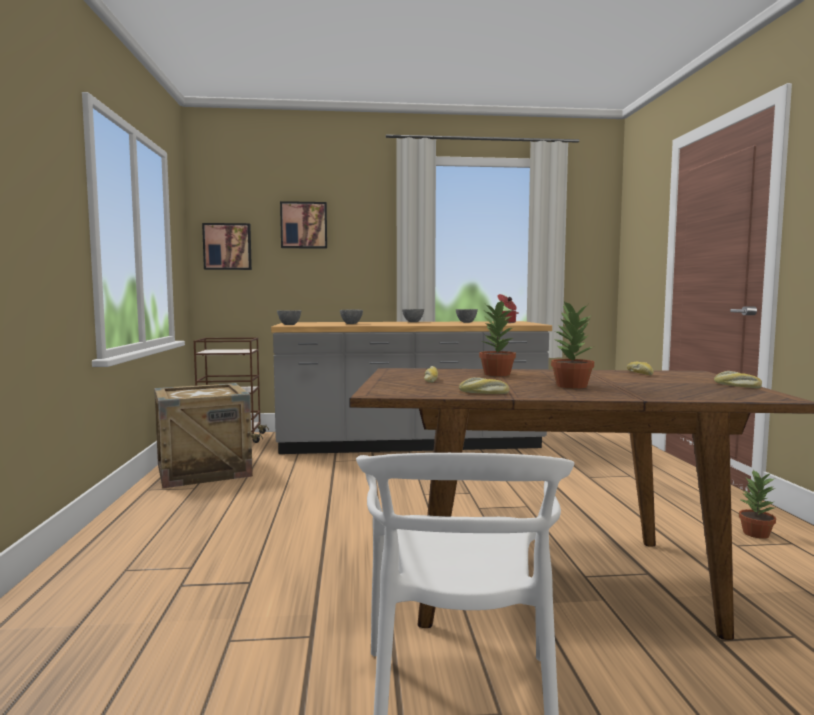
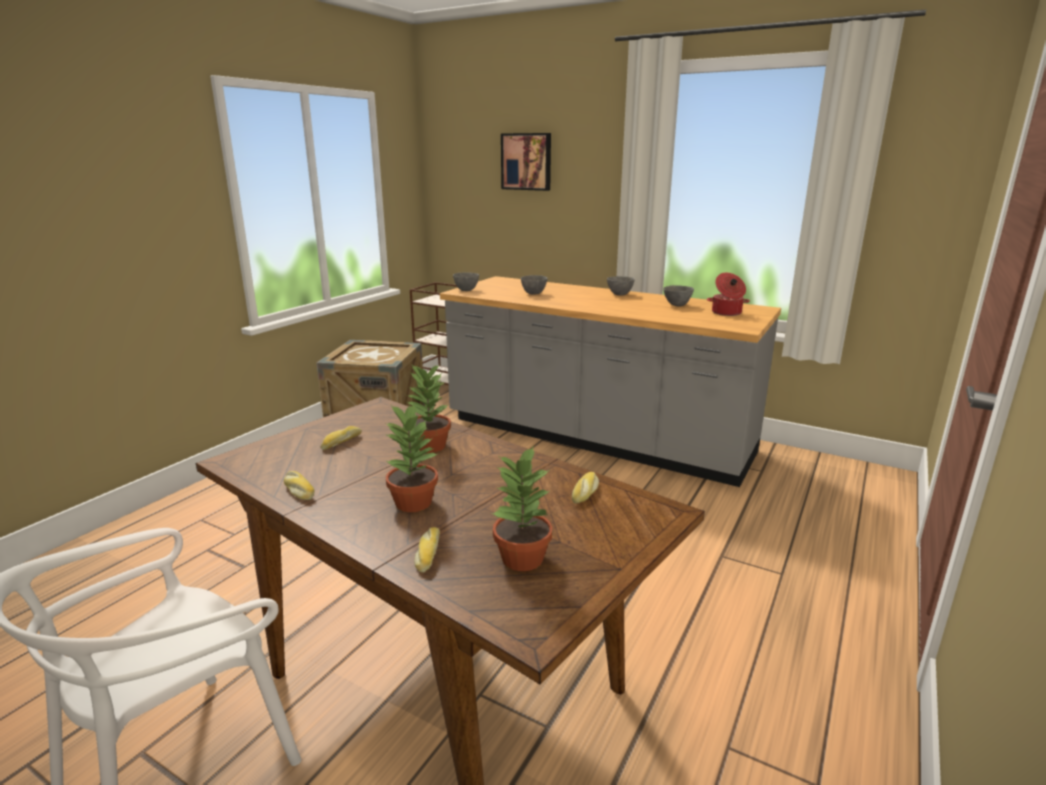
camera: 35 degrees right, 15 degrees up
(227, 246) = (455, 186): picture -> none
(736, 386) = (591, 574): bread -> bread (427, 554)
(756, 534) = (790, 744): potted plant -> potted plant (521, 559)

